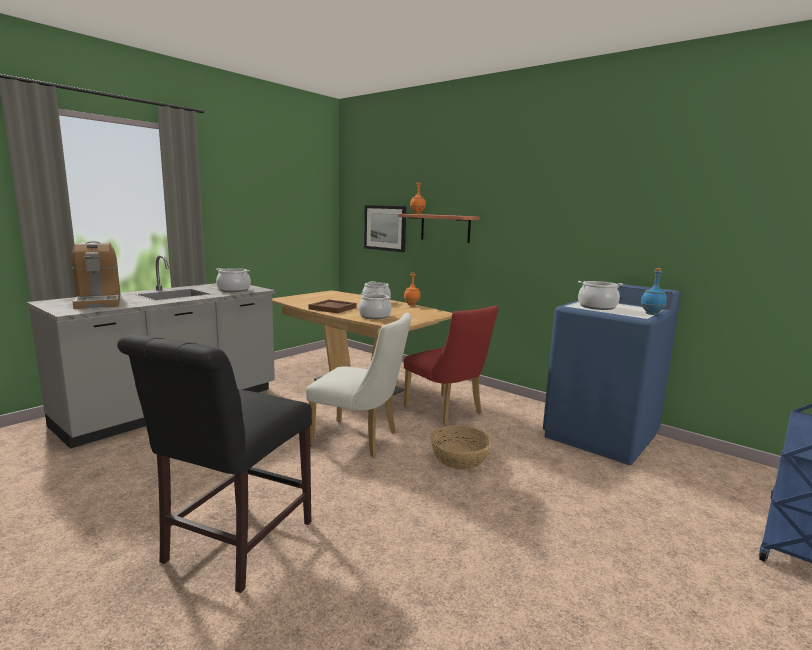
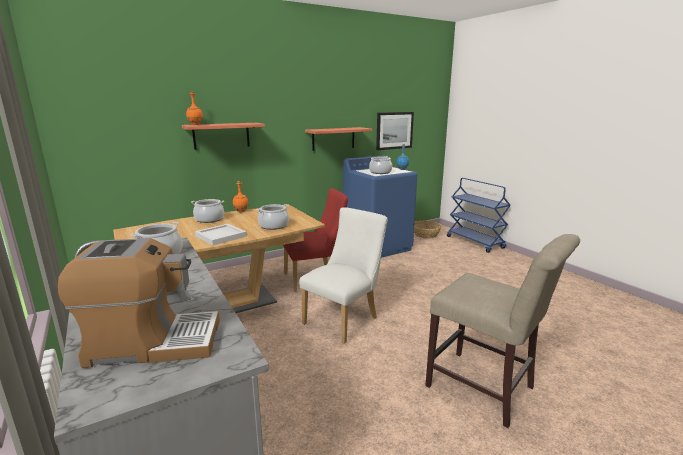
camera: 70 degrees left, 5 degrees up
(233, 545) = (485, 389): black chair -> beige chair
(332, 308) = (220, 236): brown tray -> white tray
(385, 228) = (138, 143): picture -> picture (394, 130)
(460, 458) = (389, 289): basket -> basket (425, 234)
(579, 248) = (333, 138): none -> shelf

